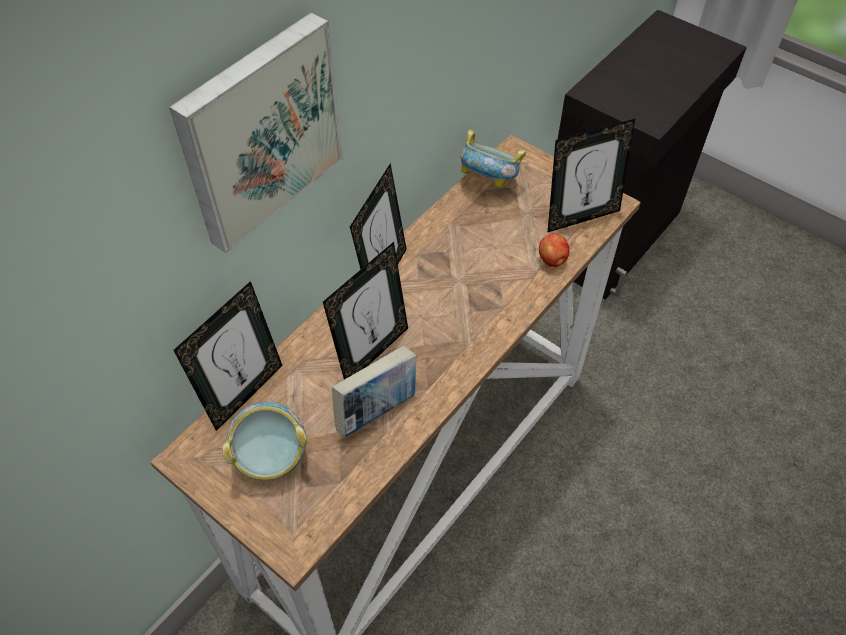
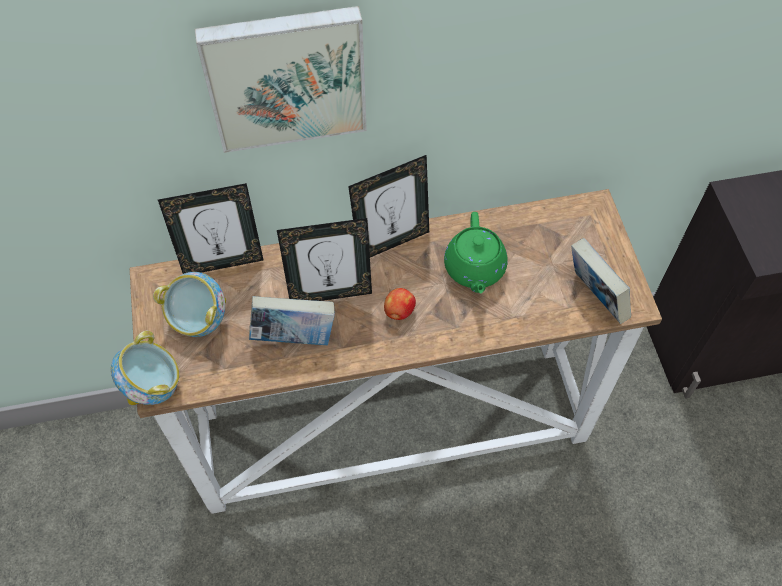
camera: 40 degrees right, 5 degrees up
(472, 254) = (474, 269): none -> green teapot
(489, 181) = (548, 218): bowl -> bowl (154, 386)
(552, 260) = (533, 316): apple -> apple (399, 312)
(581, 216) = (594, 297): picture frame -> book

